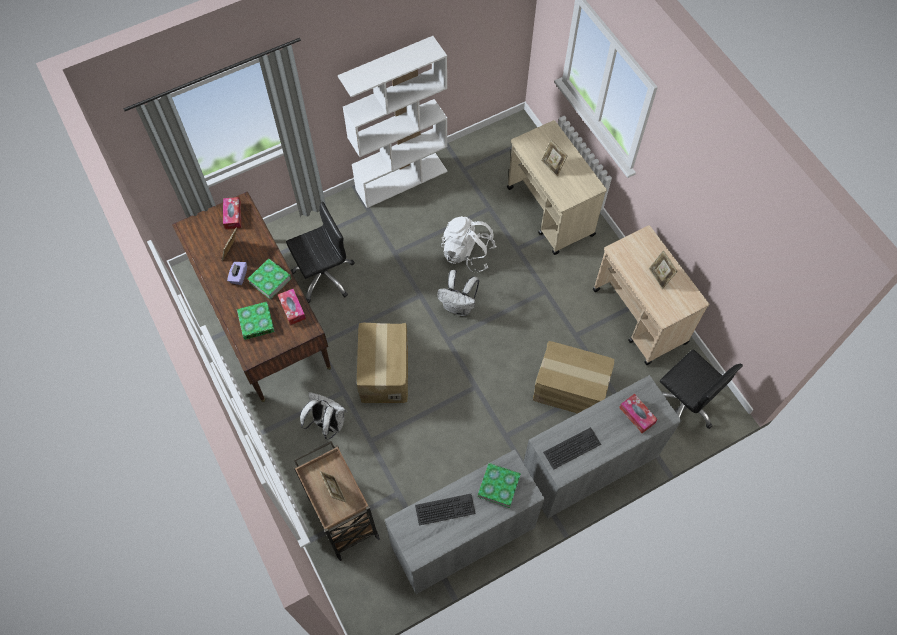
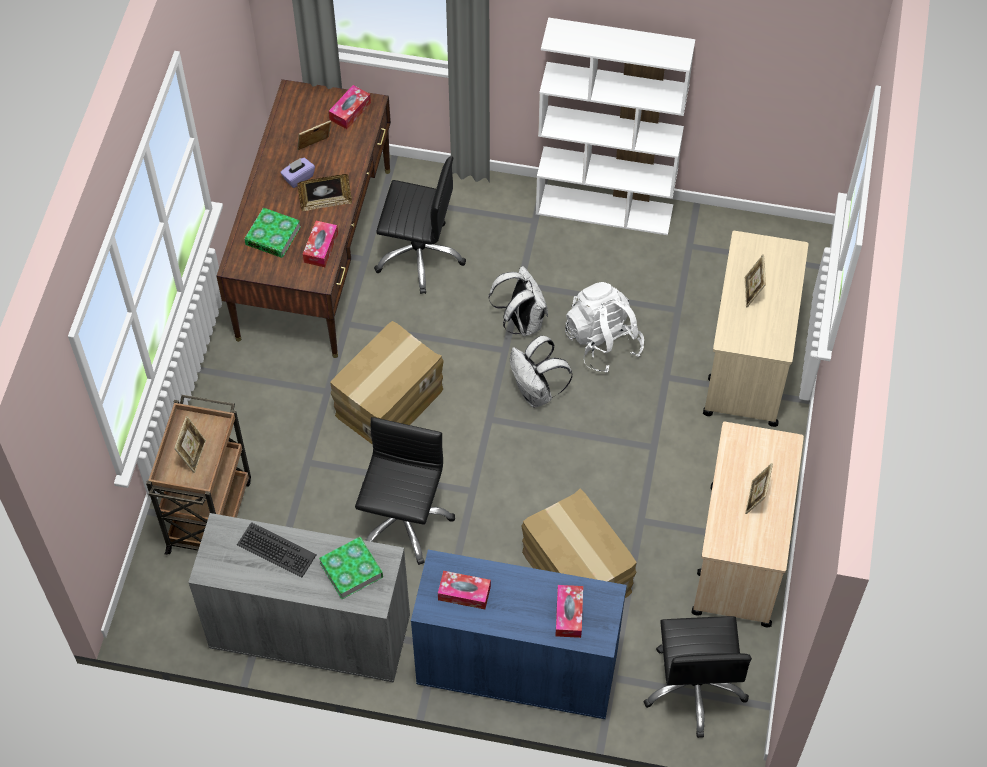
camera: 40 degrees right, 5 degrees down
(270, 280) = (326, 203): book -> picture frame
(327, 424) = (280, 411): white backpack -> white backpack (521, 322)
(454, 433) = (402, 521): none -> black office chair
(572, 449) = (464, 593): keyboard -> tissue box
(589, 465) = (517, 668): grey cabinet -> blue cabinet

